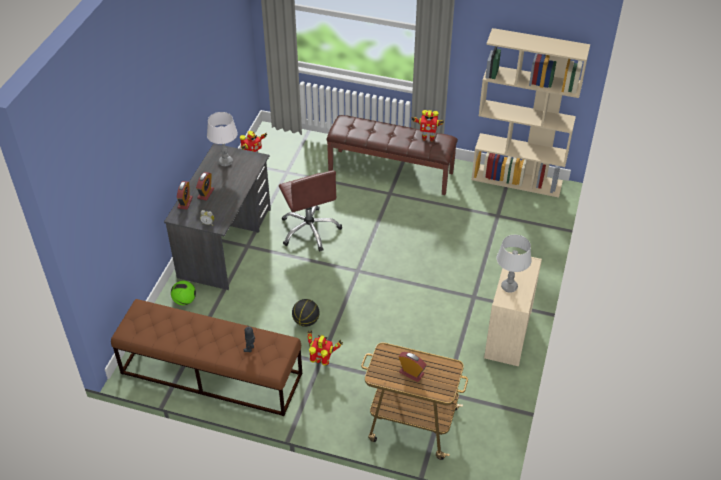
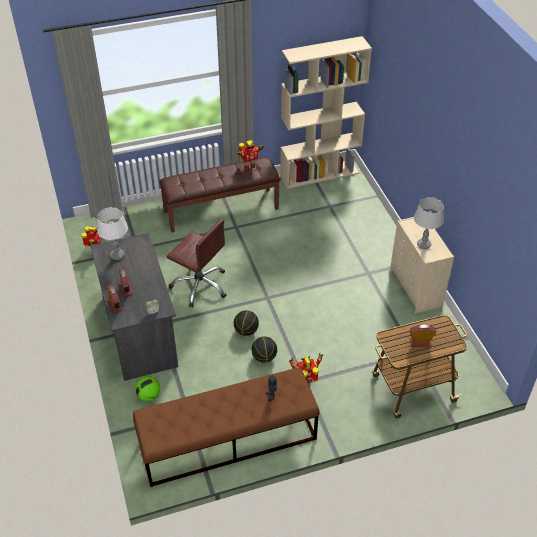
camera: 35 degrees left, 0 degrees up
(312, 290) = (246, 331): none -> basketball

